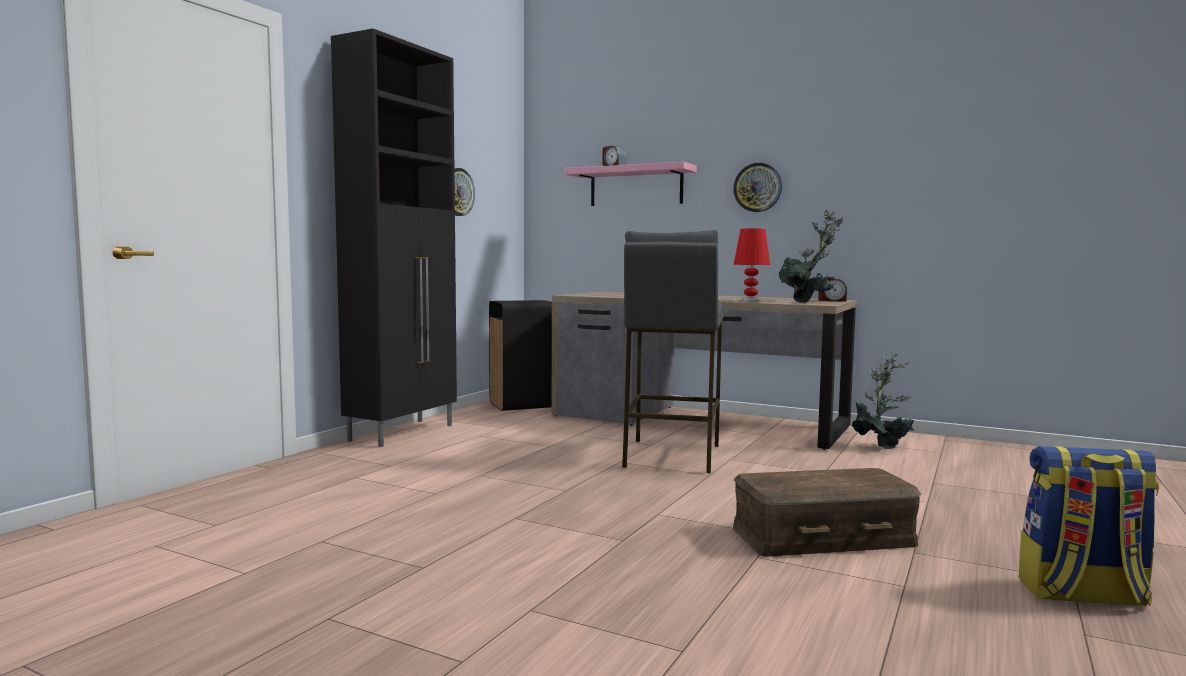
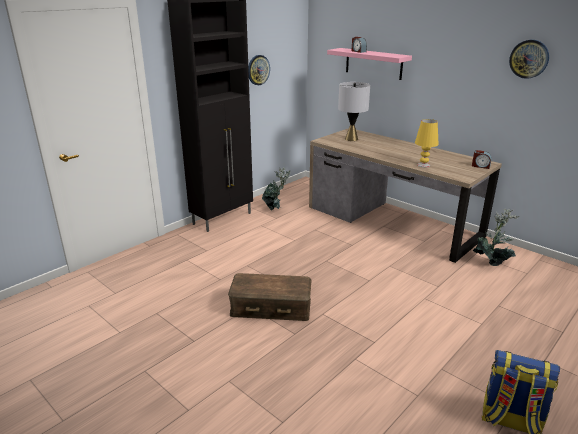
camera: 15 degrees right, 20 degrees up
(523, 405) = (298, 194): black trash can -> none
(615, 294) = (351, 139): none -> grey table lamp
(670, 456) = (357, 258): grey stool -> none
(750, 301) = (423, 165): red table lamp -> yellow table lamp
(758, 187) = (449, 77): wall clock -> wall clock (529, 59)
(808, 302) = (460, 170): potted plant -> potted plant (275, 208)
(823, 537) = (400, 347): brown storage box -> brown storage box (270, 307)

